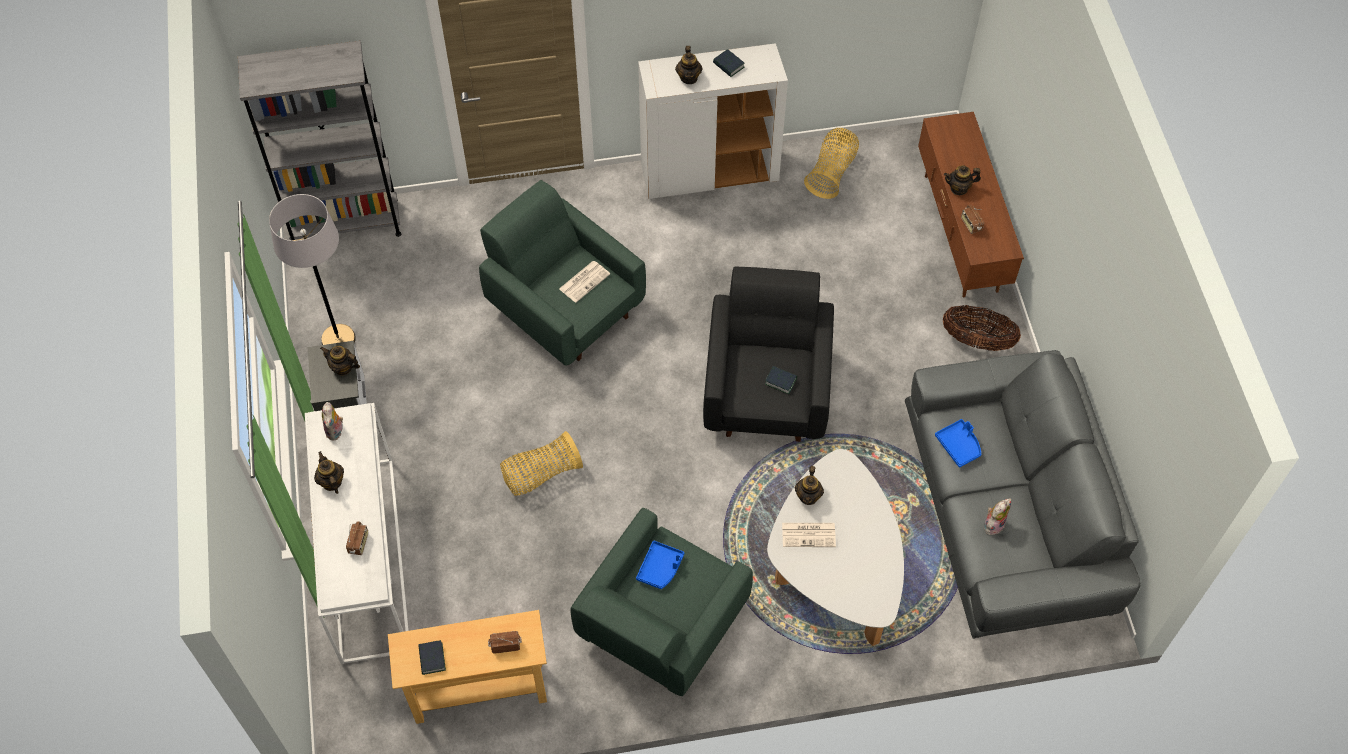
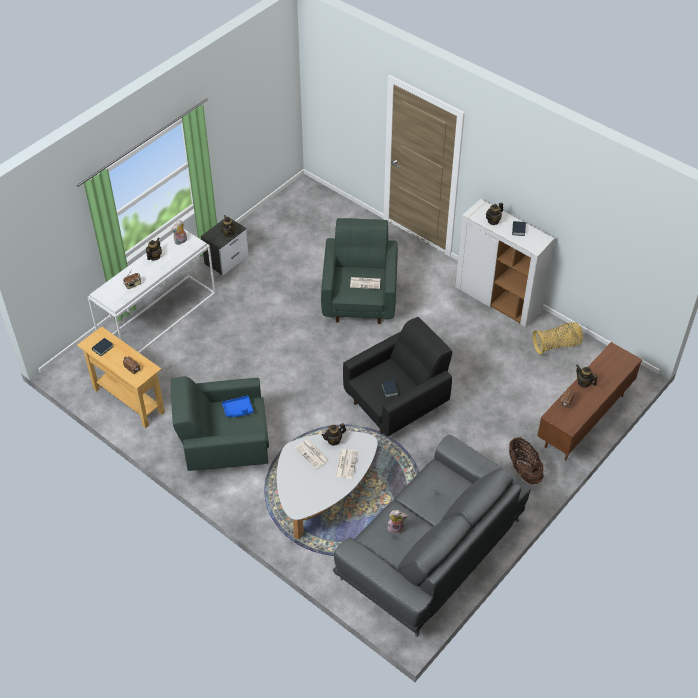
camera: 50 degrees right, 10 degrees down
(338, 339) = (257, 235): grey floor lamp -> none
(345, 224) = (319, 197): grey bookcase -> none
(541, 474) = (261, 348): basket -> none
(855, 508) = (346, 463): none -> newspaper
(959, 446) = (428, 484): blue tray -> none

